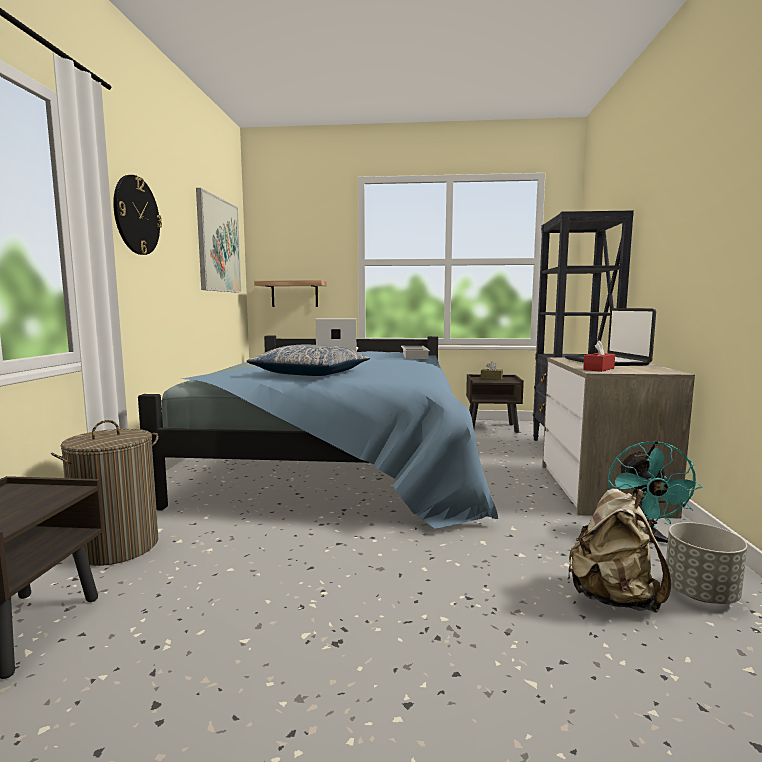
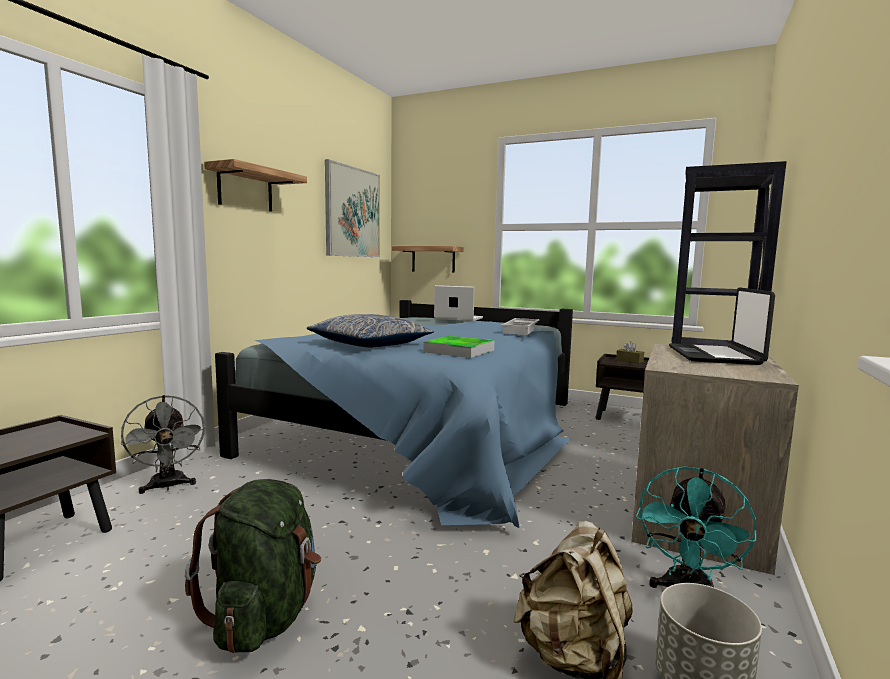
camera: 20 degrees right, 0 degrees up
(117, 546) = (168, 486): laundry basket -> grey fan
(136, 215) = (245, 189): wall clock -> shelf
(351, 630) = (265, 616): none -> green backpack
(403, 373) = (459, 351): none -> tray
(598, 369) = (676, 365): red tissue box -> none

